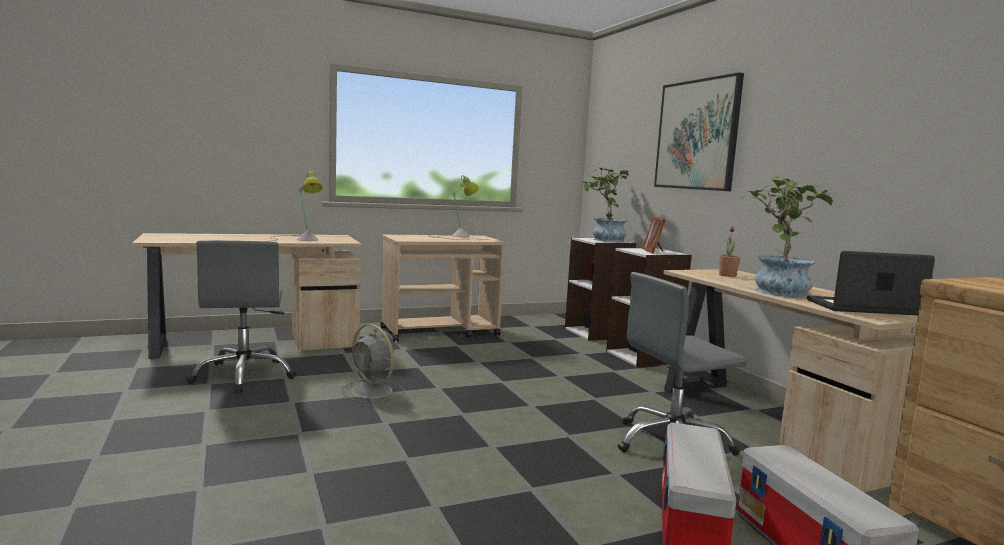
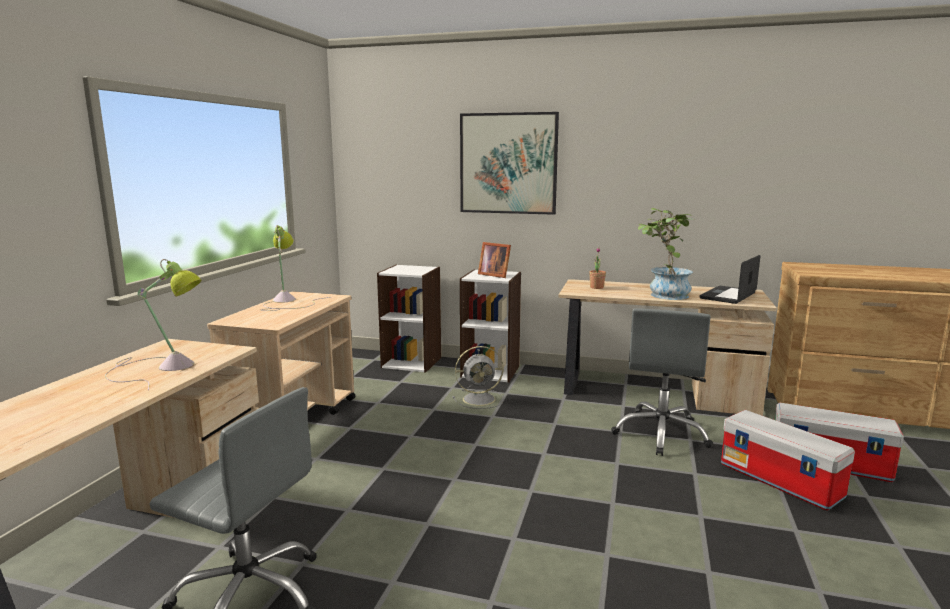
camera: 50 degrees left, 5 degrees up
(373, 391) = (422, 518): grey fan -> grey fan (480, 399)
(603, 240) = (409, 269): potted plant -> none

